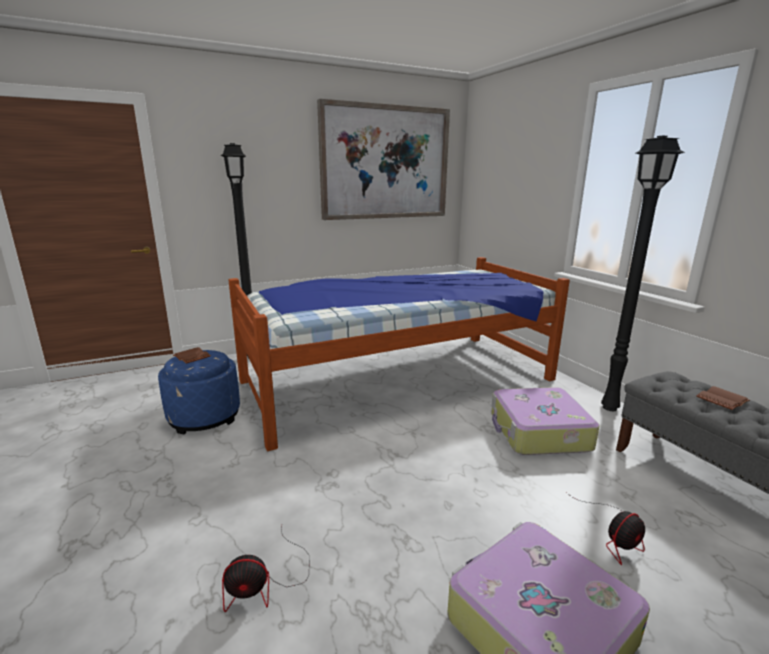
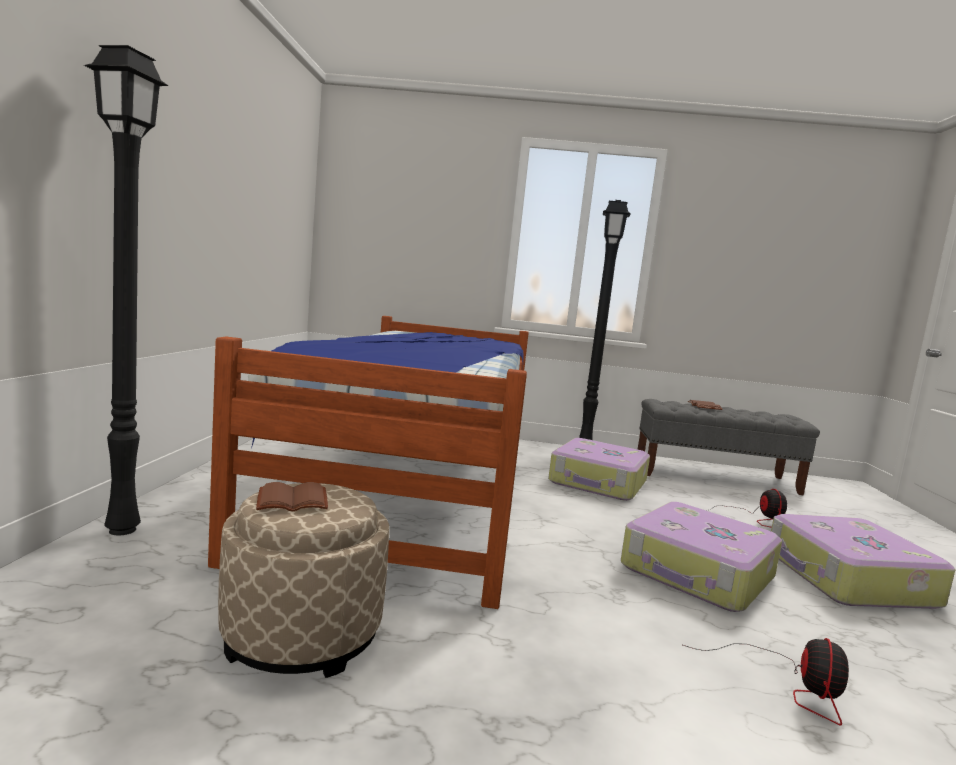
camera: 60 degrees left, 10 degrees down
(204, 417) = (302, 634): blue ottoman -> beige ottoman
(385, 163) = (262, 166): picture -> none
(410, 516) = (697, 573): none -> suitcase

